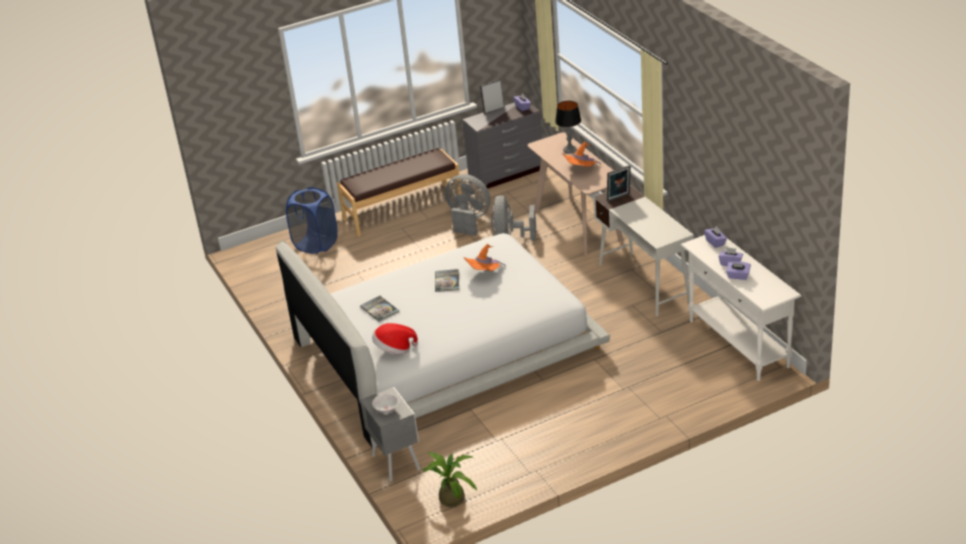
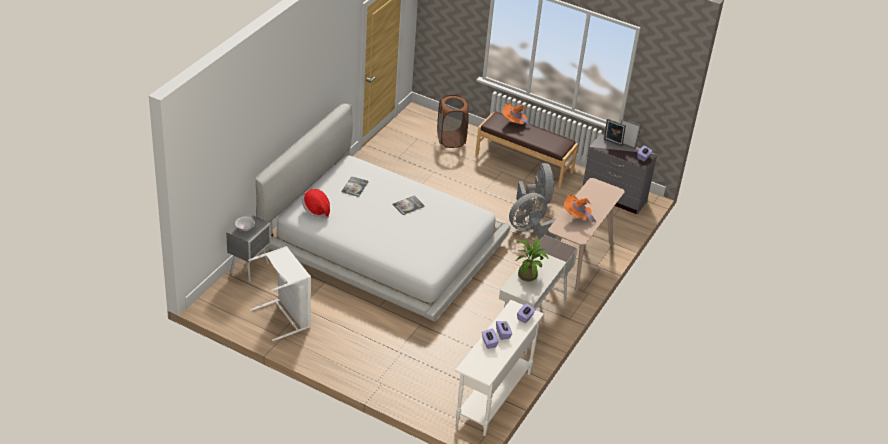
camera: 50 degrees right, 5 degrees up
(315, 244) = (451, 139): blue laundry basket -> brown laundry basket
(451, 497) = (232, 306): potted plant -> potted plant (529, 274)
(484, 274) = (430, 220): orange hat -> orange hat (514, 123)
(504, 457) = (286, 317): none -> white laundry basket
(569, 150) = (601, 202): table lamp -> none
(619, 198) = (552, 249): picture frame -> picture frame (612, 143)

